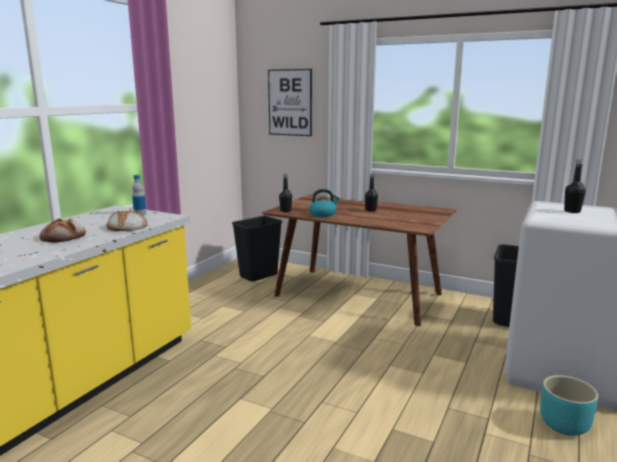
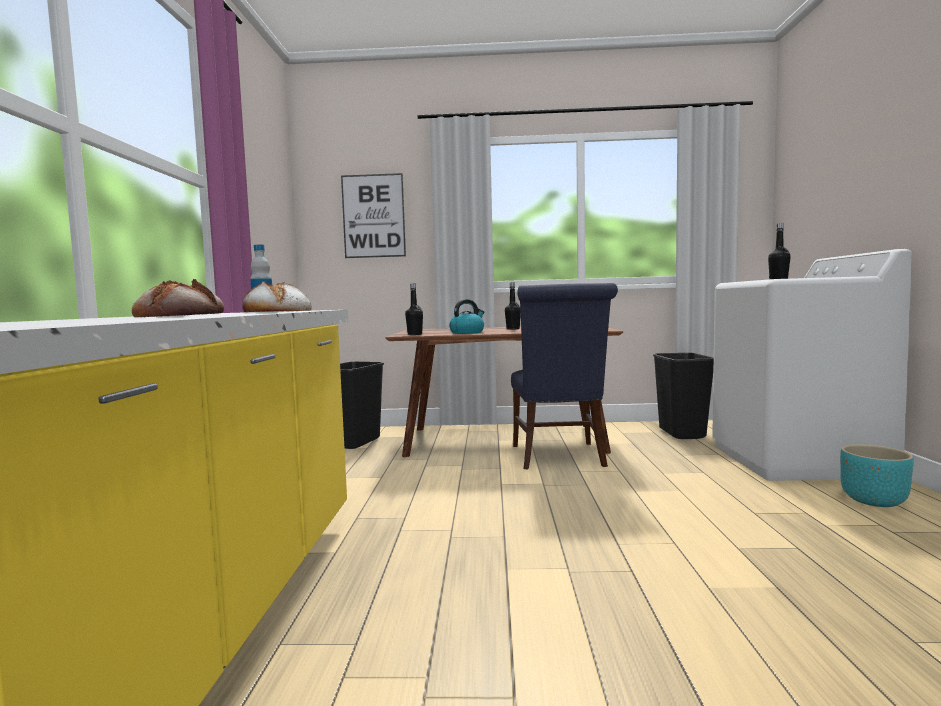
camera: 25 degrees left, 10 degrees down
(376, 321) = (559, 457): none -> blue chair

